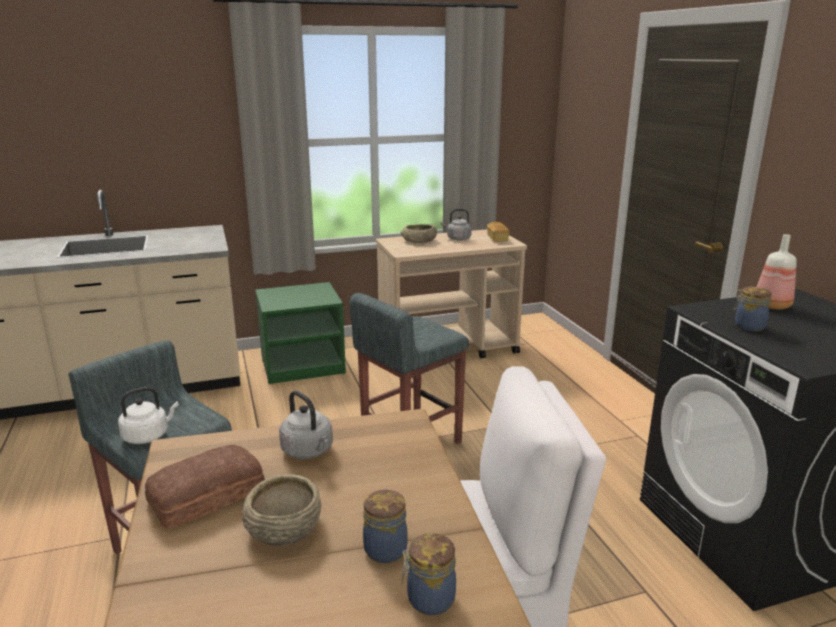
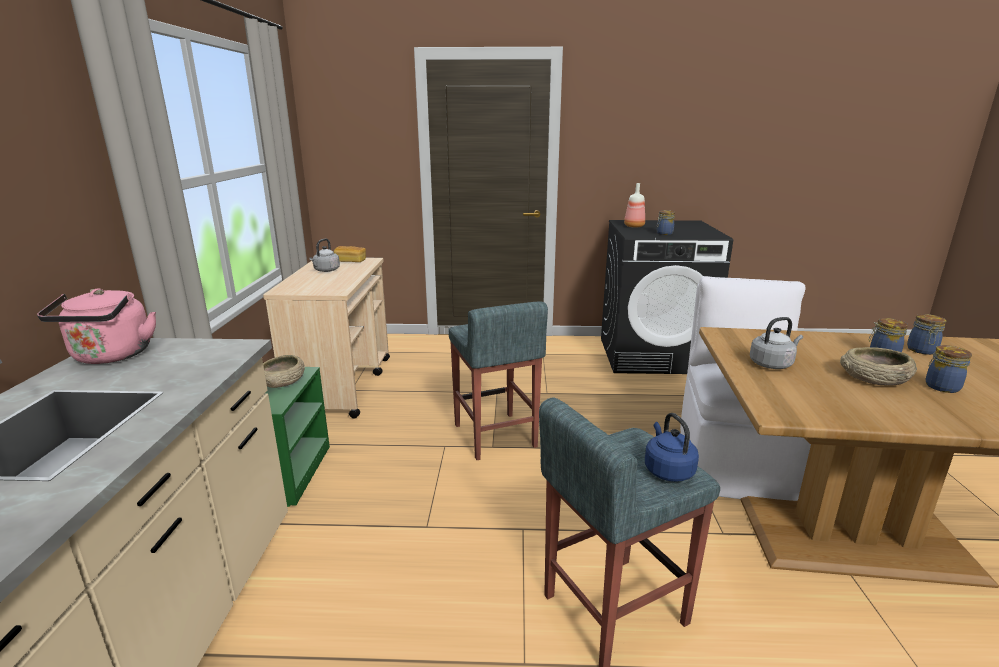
camera: 70 degrees left, 0 degrees up
(148, 436) = (667, 470): white kettle -> blue kettle
(192, 232) = (111, 356): none -> pink kettle
(205, 496) = (849, 402): bread -> none
(270, 585) = (940, 386): none -> jar
(419, 241) = (307, 282): beige bowl -> beige bowl (283, 381)

